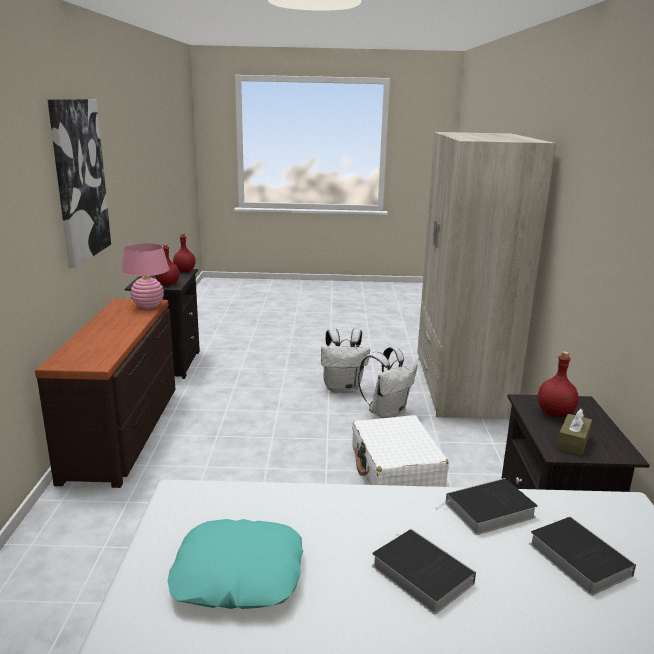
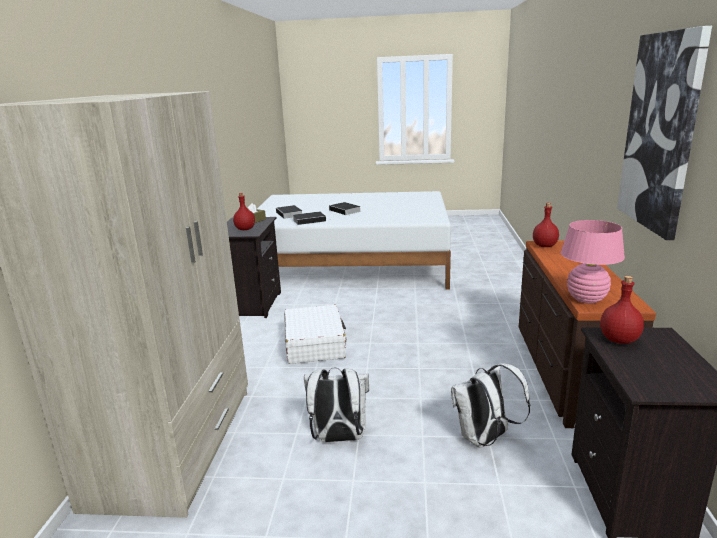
camera: 175 degrees left, 0 degrees up
(184, 271) = (646, 386): red bottle -> red bottle (544, 246)
(238, 575) = (405, 209): turquoise pillow -> none
(386, 412) = (297, 398): white backpack -> white backpack (485, 439)

